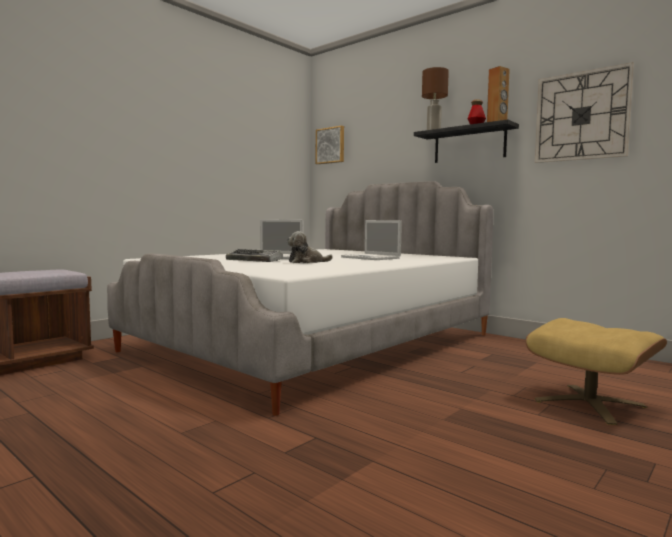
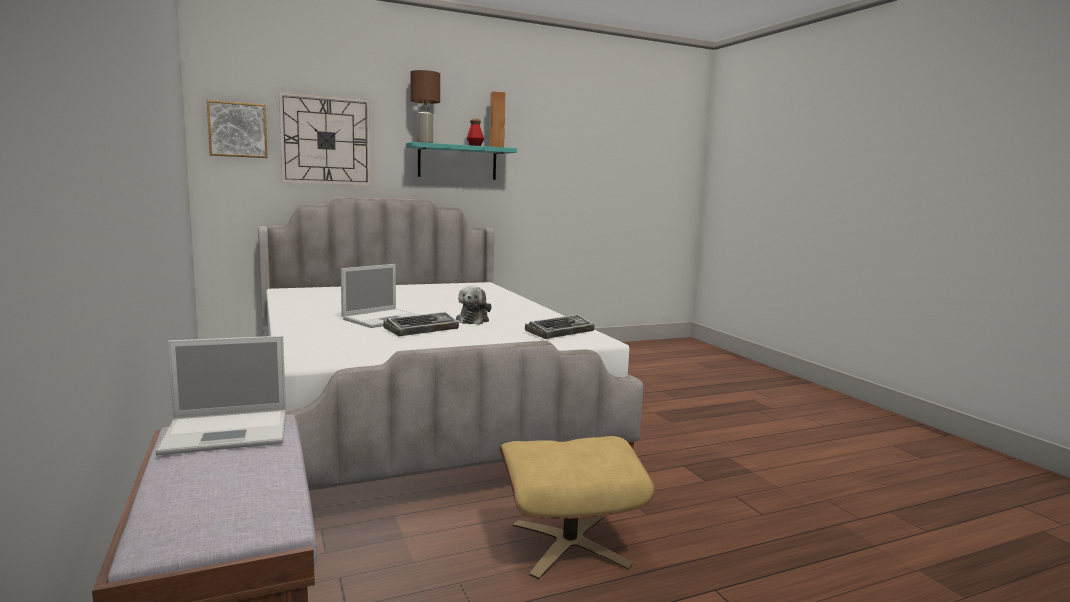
camera: 65 degrees left, 5 degrees up
(301, 270) = (560, 332): none -> keyboard
(371, 258) = (450, 299): laptop -> laptop (229, 432)
(469, 145) = (457, 162): black shelf -> turquoise shelf
(581, 116) = (557, 152): wall clock -> wall clock (326, 140)
(590, 403) = (667, 382): beige ottoman -> beige ottoman (569, 544)

